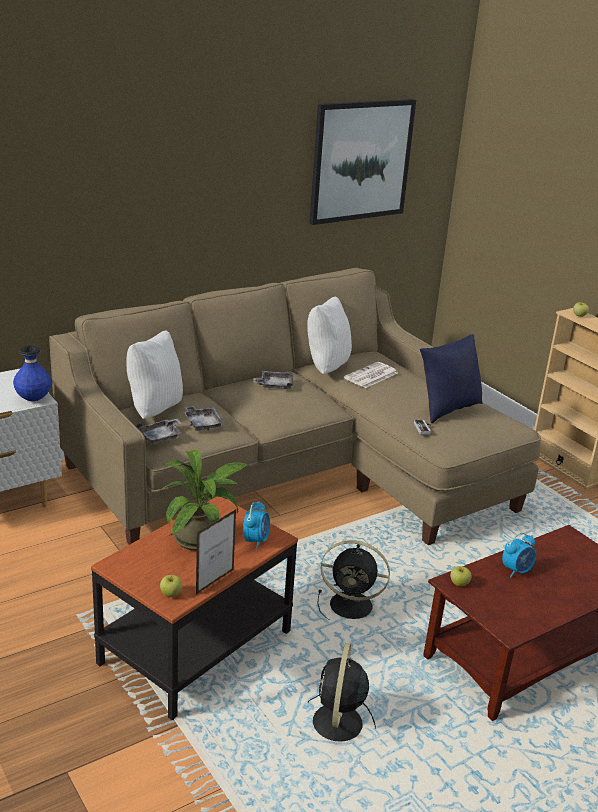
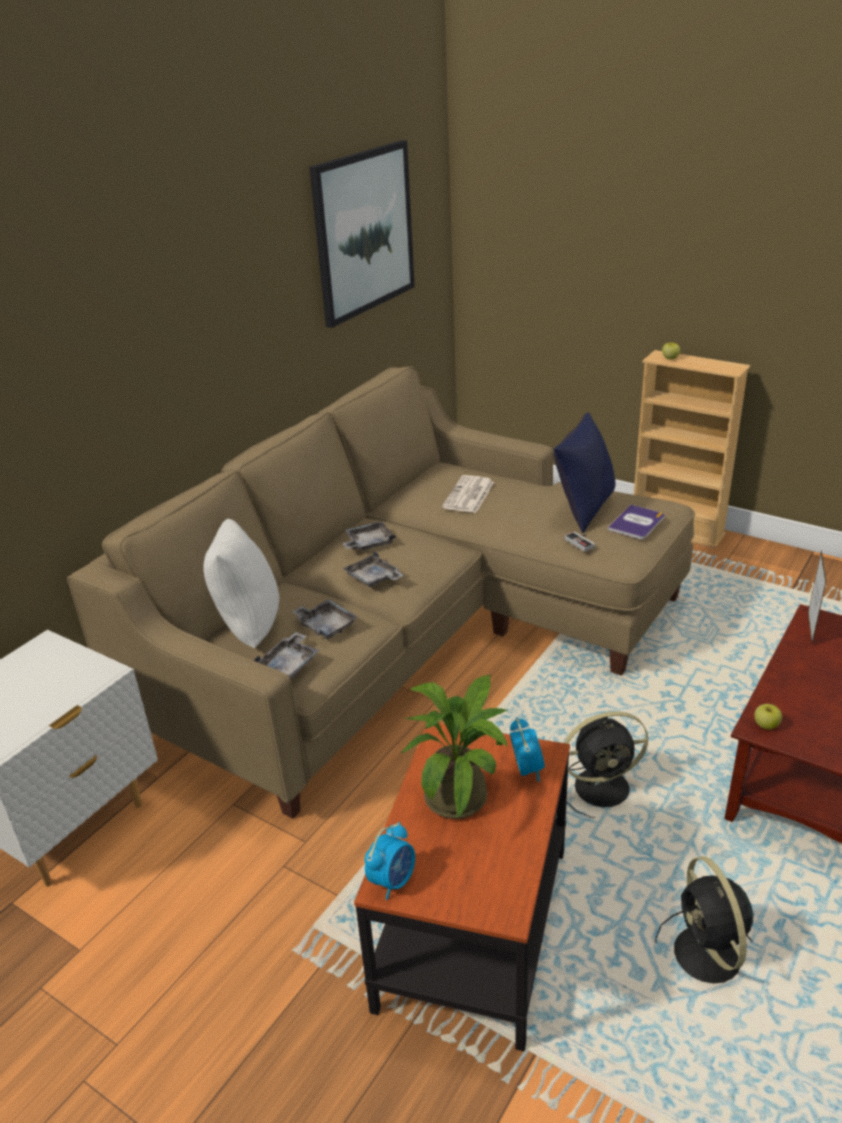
camera: 20 degrees left, 5 degrees up
(33, 399) = (96, 676): blue vase -> none
(171, 594) = (492, 898): apple -> none
(215, 581) = (529, 853): picture frame -> picture frame (809, 629)
(258, 406) = (373, 578): none -> grey tray
(325, 367) = (406, 500): white pillow -> none
(478, 429) = (636, 523): none -> book
(516, 570) = (805, 683): alarm clock -> alarm clock (393, 880)

